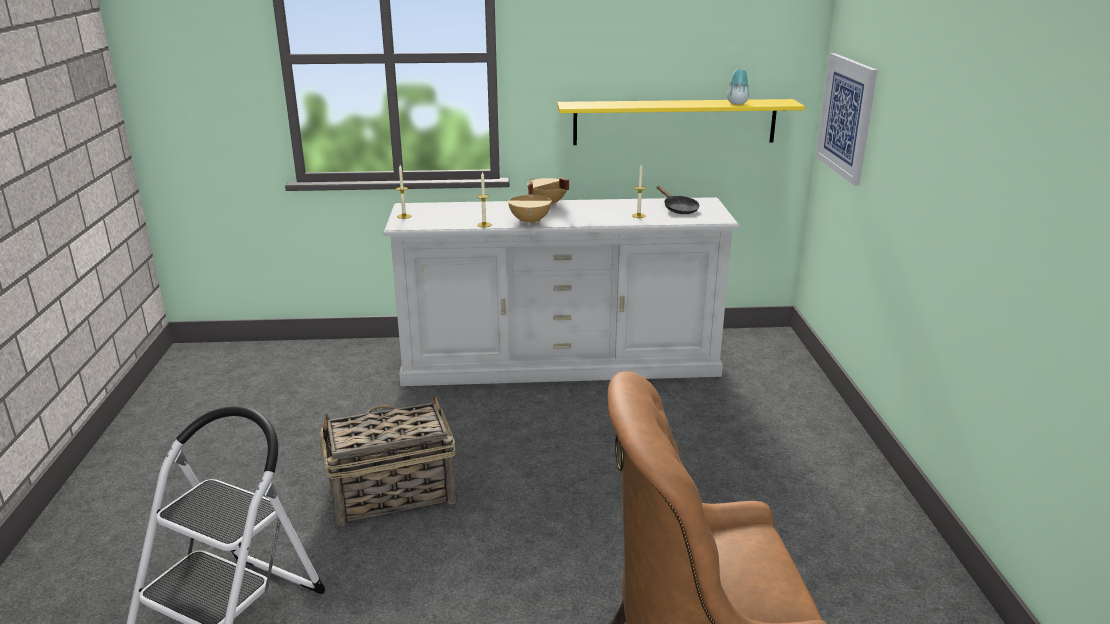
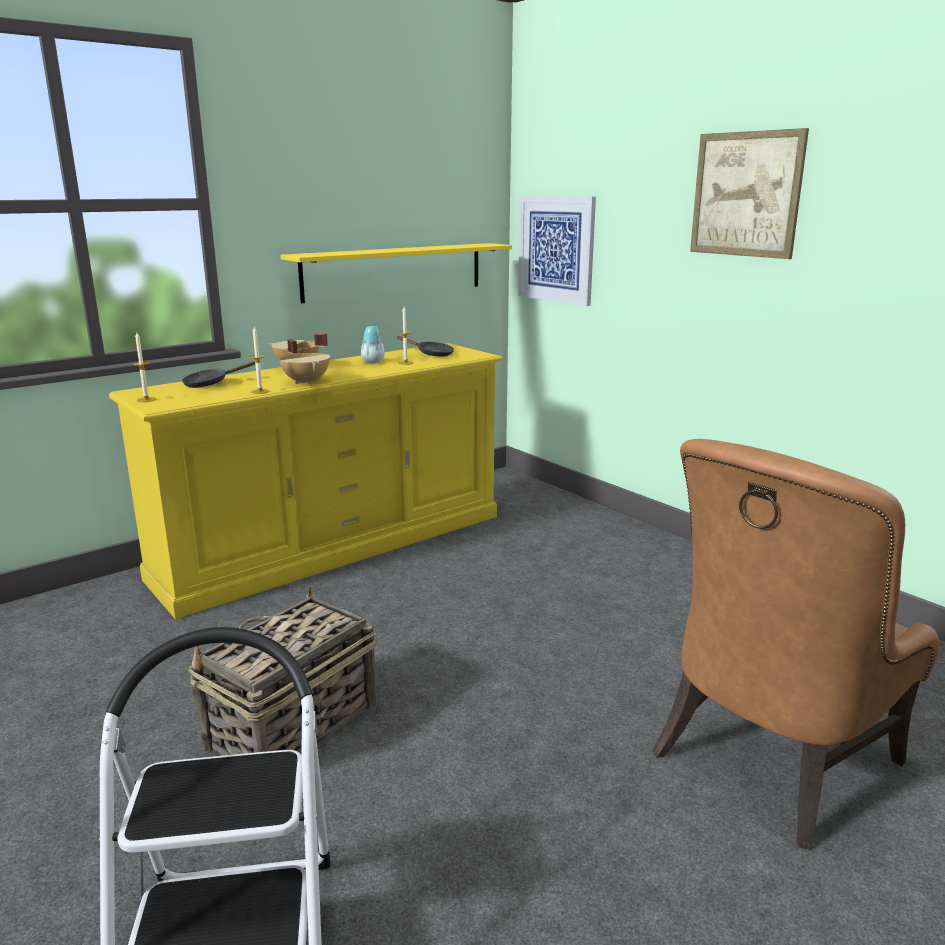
camera: 35 degrees left, 5 degrees down
(464, 209) = (210, 383): none -> black frying pan
(561, 362) = (336, 545): white cabinet -> yellow cabinet
(737, 103) = (453, 246): vase -> vase (373, 361)
(975, 103) = (746, 194): none -> picture

